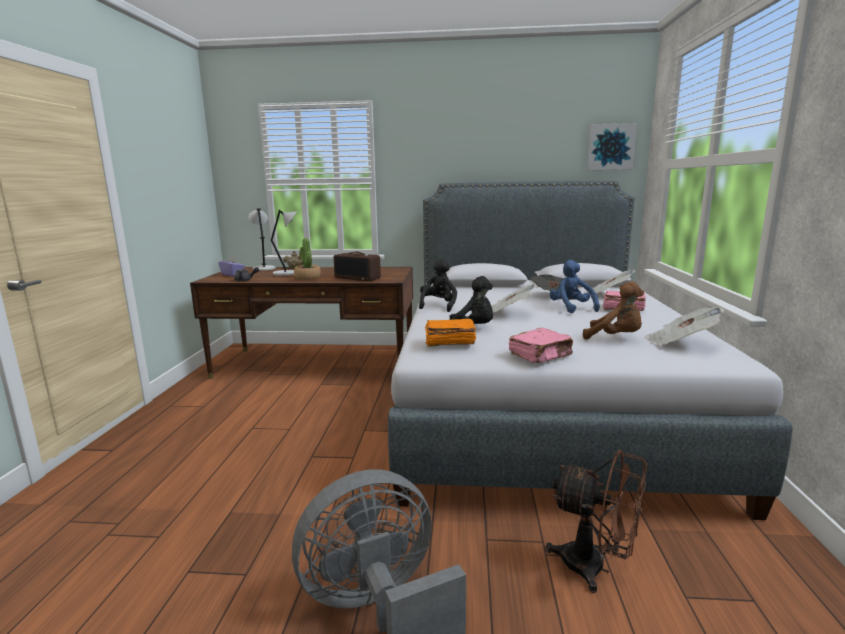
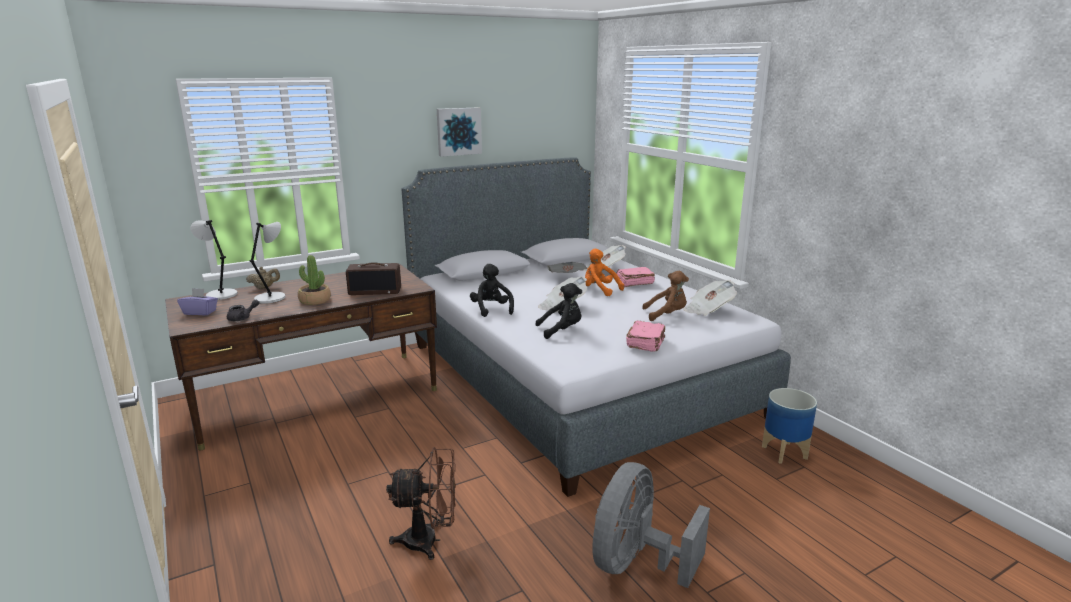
camera: 35 degrees left, 5 degrees up
(449, 342) = (569, 347): orange book -> none
(571, 308) = (599, 290): blue plush toy -> orange plush toy
(595, 567) = (723, 483): brown fan -> brown fan (429, 541)
(610, 147) = (567, 125): picture -> picture (458, 131)
(737, 568) = (785, 452): none -> planter

